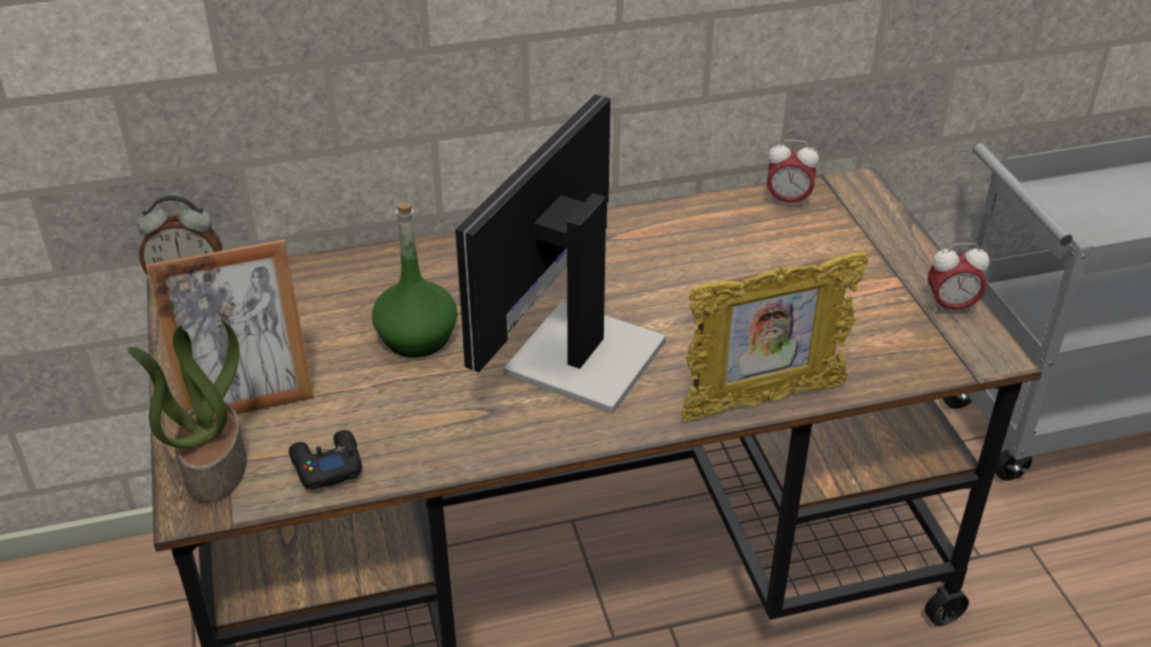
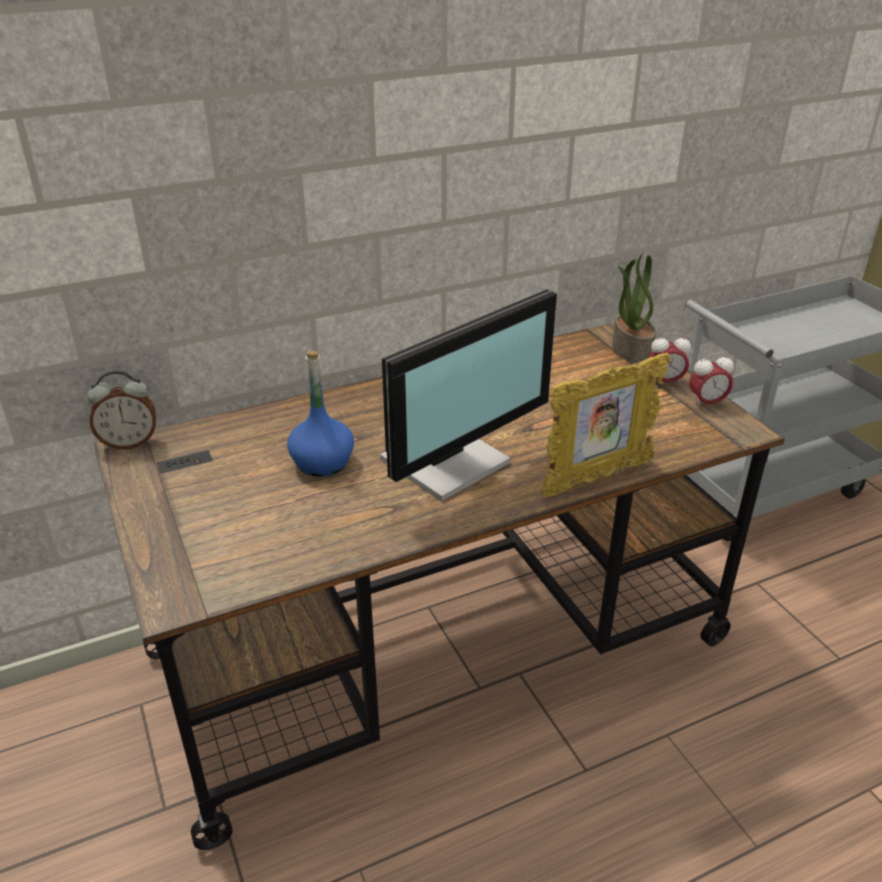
camera: 10 degrees left, 5 degrees down
(213, 466) = (181, 573): potted plant -> potted plant (630, 350)
(247, 399) = (197, 520): picture frame -> none
(326, 465) = (274, 561): black game controller -> none
(417, 337) = (322, 462): green bottle -> blue bottle
(578, 357) = (450, 463): monitor -> monitor turned 150 degrees counterclockwise
(788, 201) = (569, 347): alarm clock -> alarm clock (665, 382)

